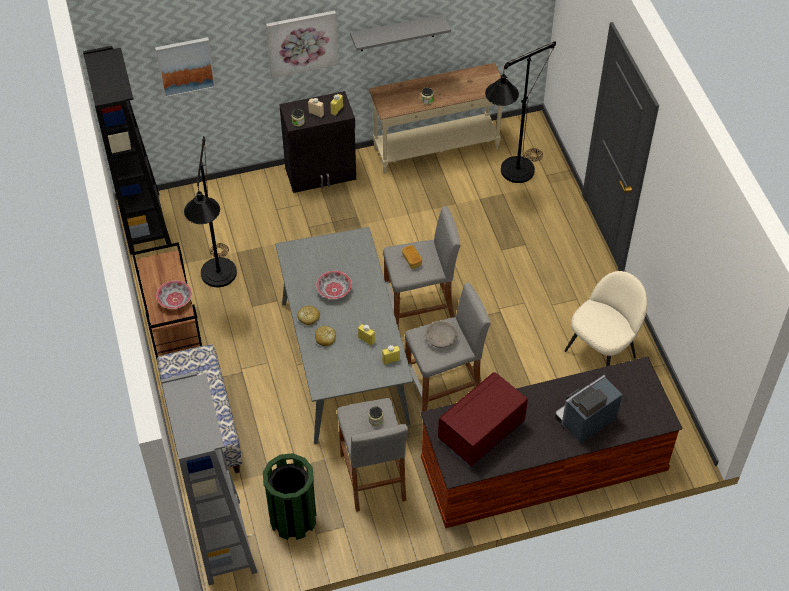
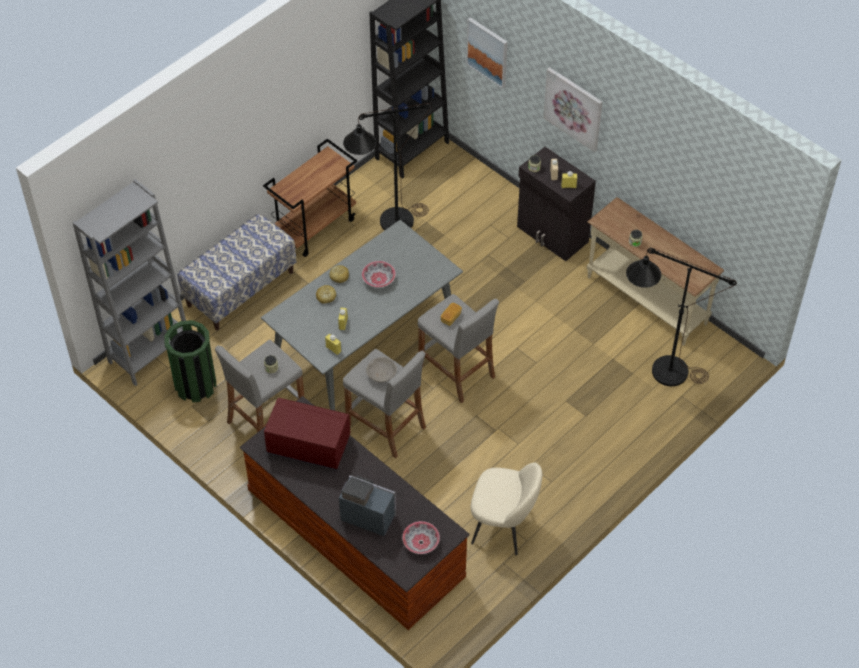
camera: 60 degrees right, 0 degrees up
(175, 300) = (303, 189): bowl -> bowl (420, 542)
(397, 33) = (648, 166): grey shelf -> none

